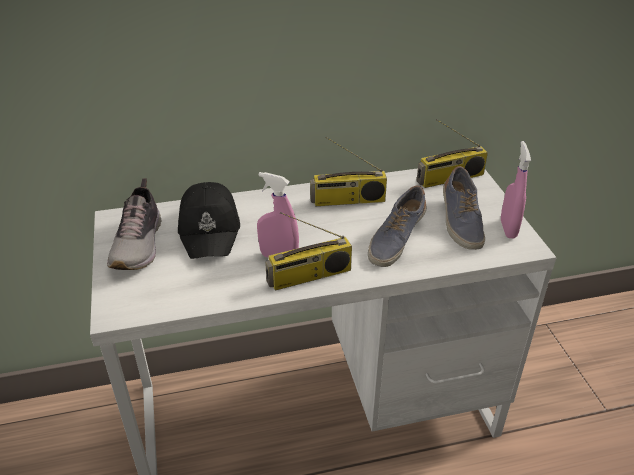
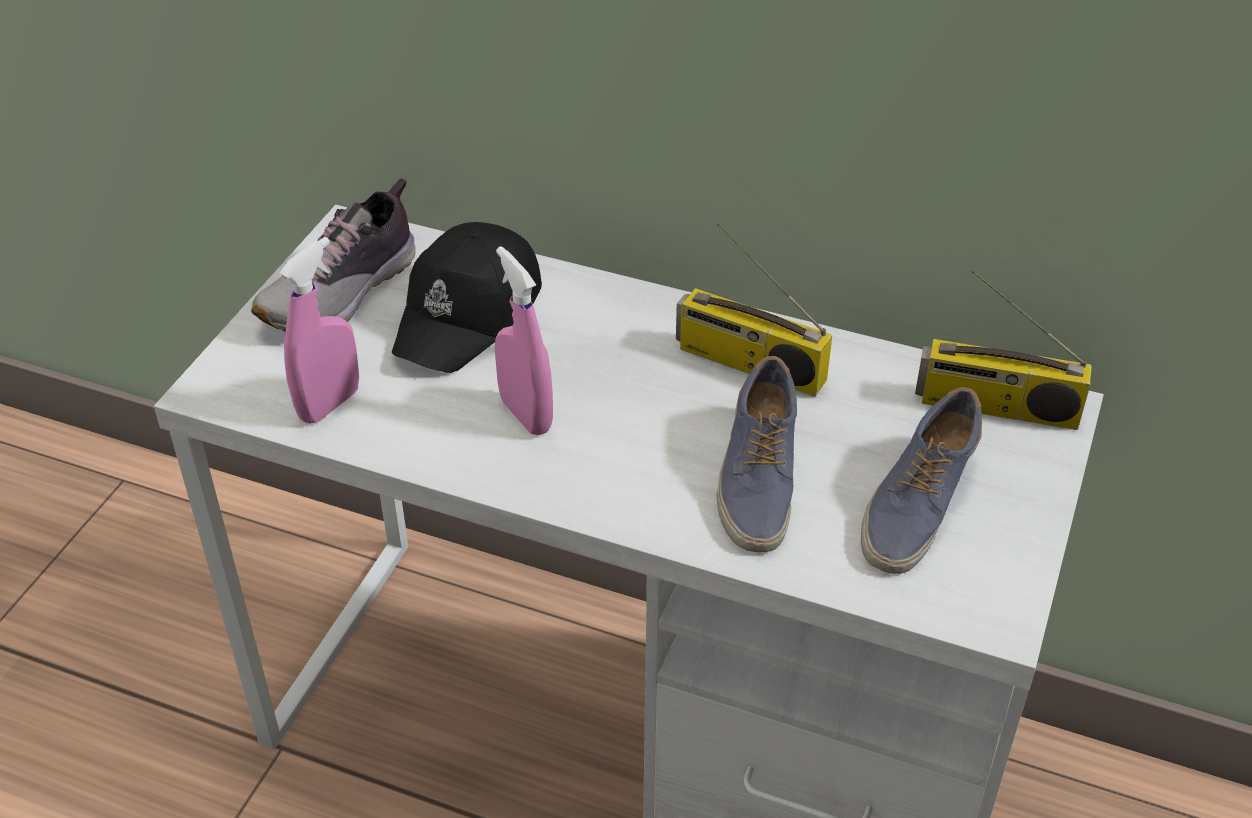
camera: 35 degrees right, 5 degrees up
(309, 276) = (539, 473): radio -> none
(395, 239) = (756, 478): shoe -> shoe turned 60 degrees counterclockwise
(508, 229) = (999, 563): pink spray bottle -> pink spray bottle (329, 404)

